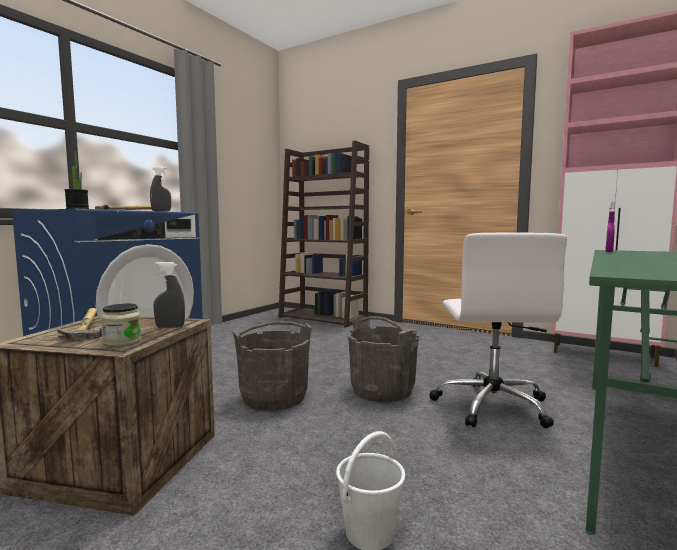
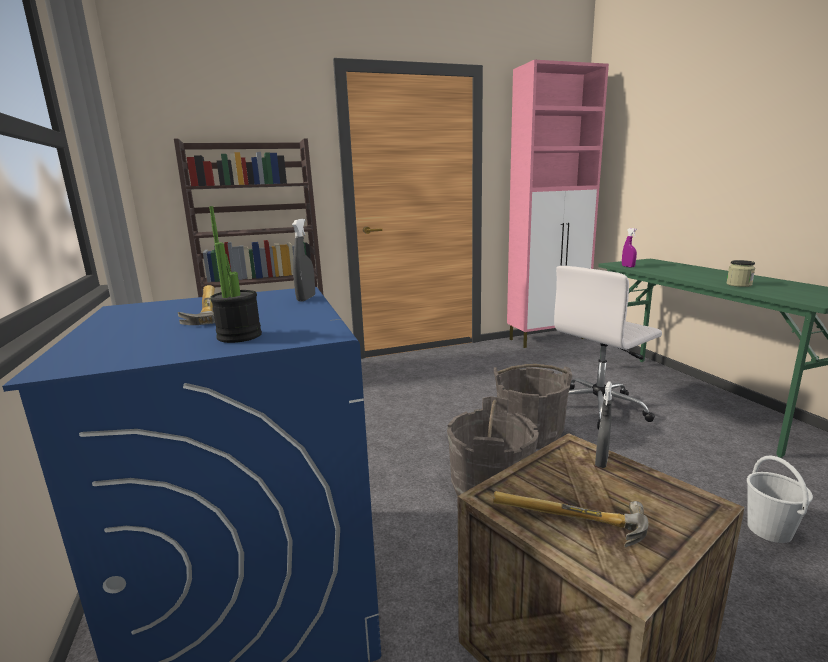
camera: 50 degrees left, 10 degrees up
(122, 342) = (672, 500): jar -> jar (739, 284)
(492, 405) = (599, 407): white office chair -> white office chair turned 105 degrees clockwise

